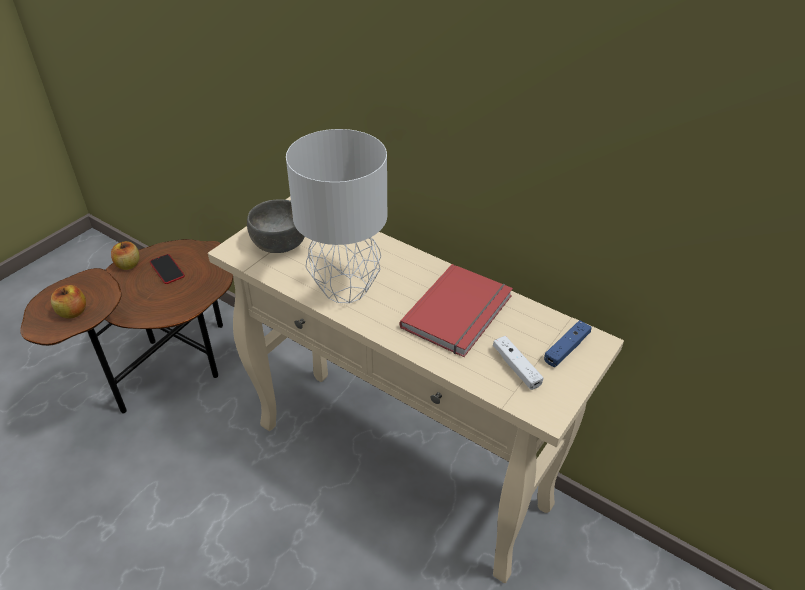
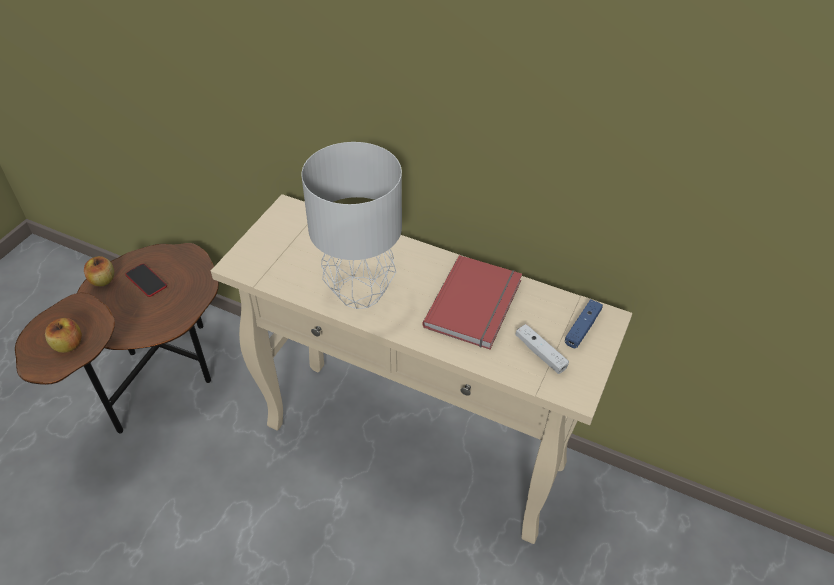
camera: 10 degrees left, 5 degrees up
(280, 243) = (282, 251): grey bowl -> none

